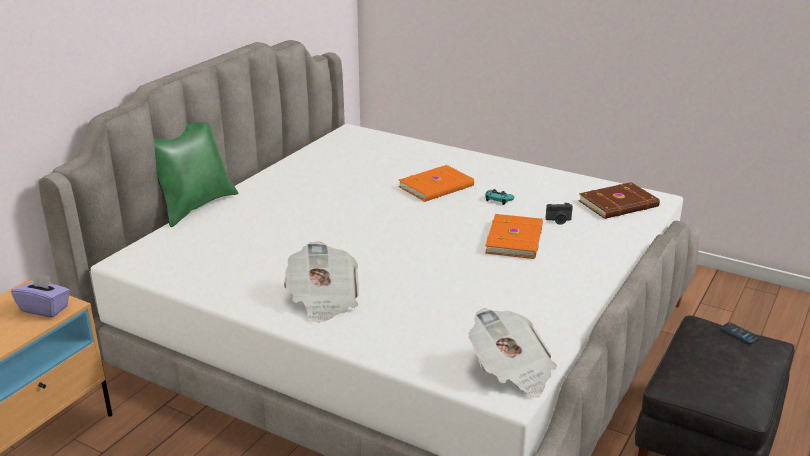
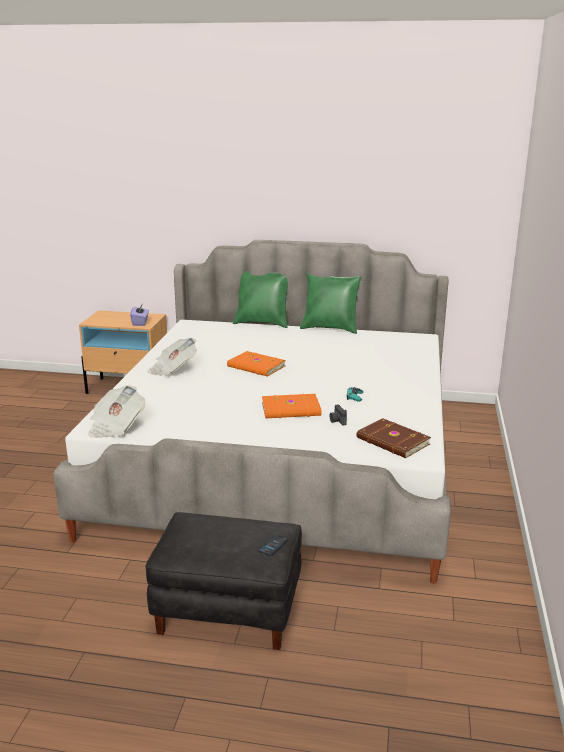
camera: 70 degrees right, 5 degrees down
(267, 169) = (330, 328): none -> green pillow
(437, 187) = (355, 375): orange book -> orange book (256, 367)

